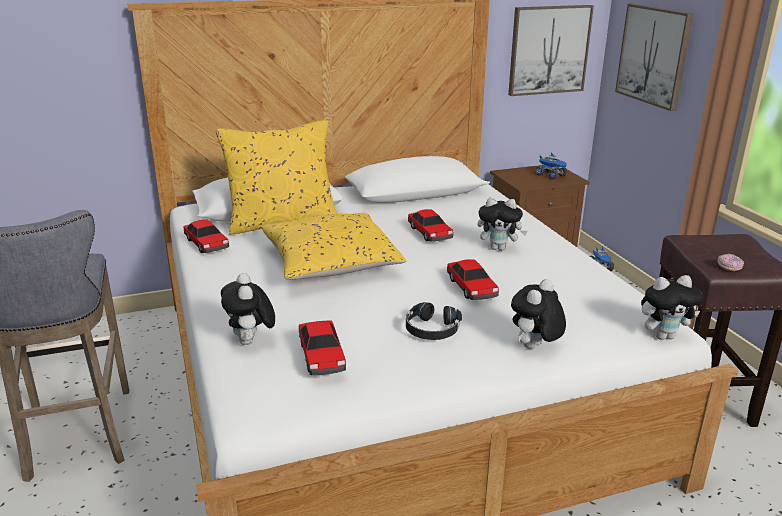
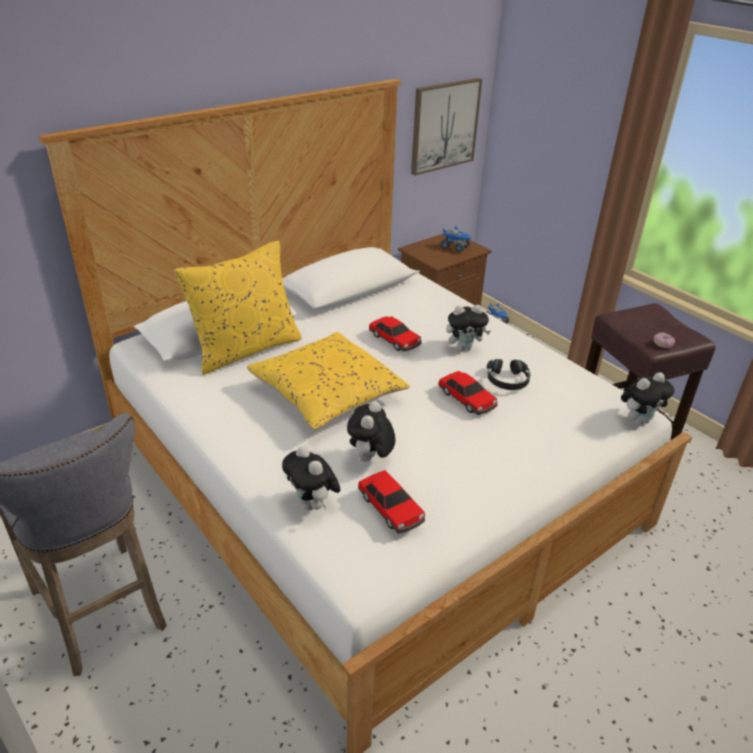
camera: 20 degrees left, 10 degrees up
(207, 244) = (187, 391): toy car -> none
(431, 329) = (461, 454): black headphones -> black headphones (507, 380)
(534, 348) = (552, 456): plush toy -> plush toy (370, 459)
(654, 55) = (545, 130): picture -> none

